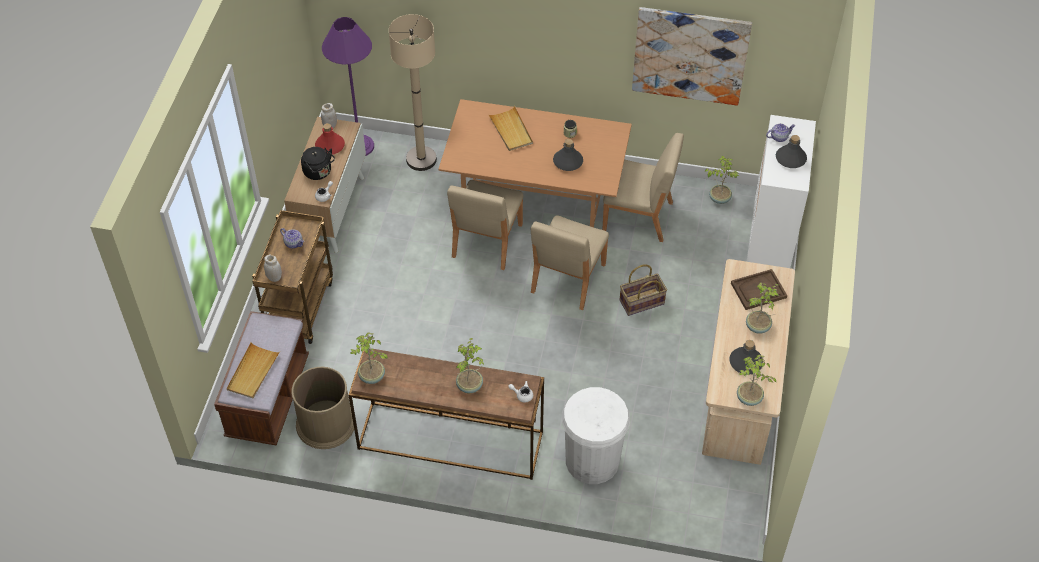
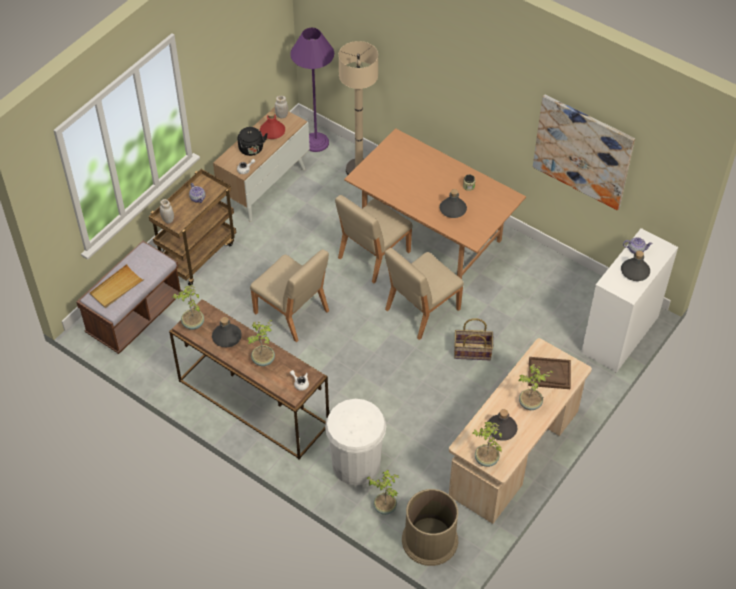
camera: 25 degrees right, 0 degrees up
(325, 423) = (166, 352): brown trash can -> brown trash can (429, 540)
(416, 377) = (226, 337): none -> grey bottle
(511, 130) = (421, 168): beige tray -> none
(639, 217) = (511, 280): beige chair -> beige chair (292, 312)
(719, 198) = (590, 289): potted plant -> potted plant (385, 506)

